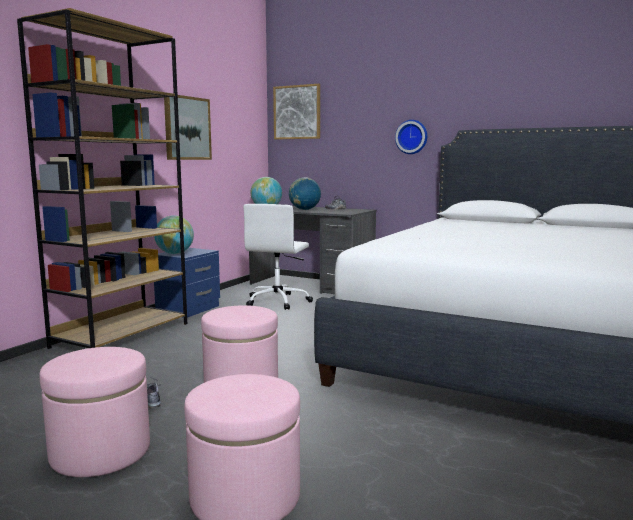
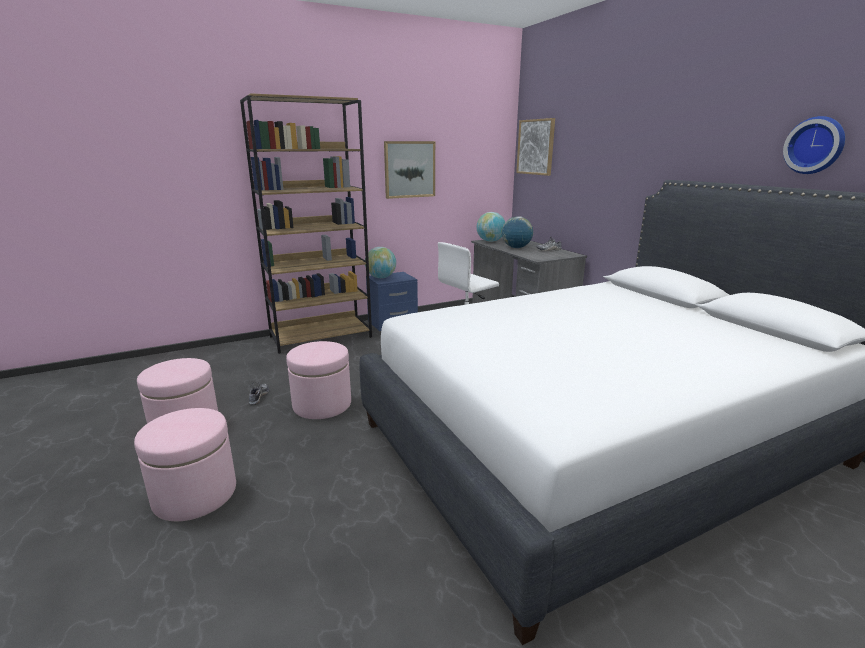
camera: 35 degrees right, 10 degrees up
(412, 137) = (626, 182): wall clock -> wall clock (815, 145)

